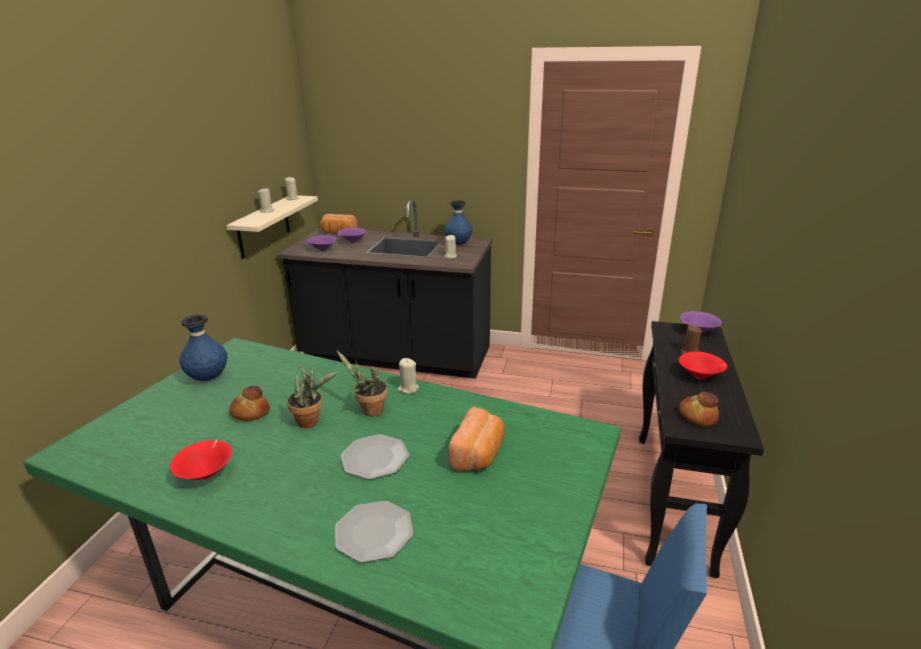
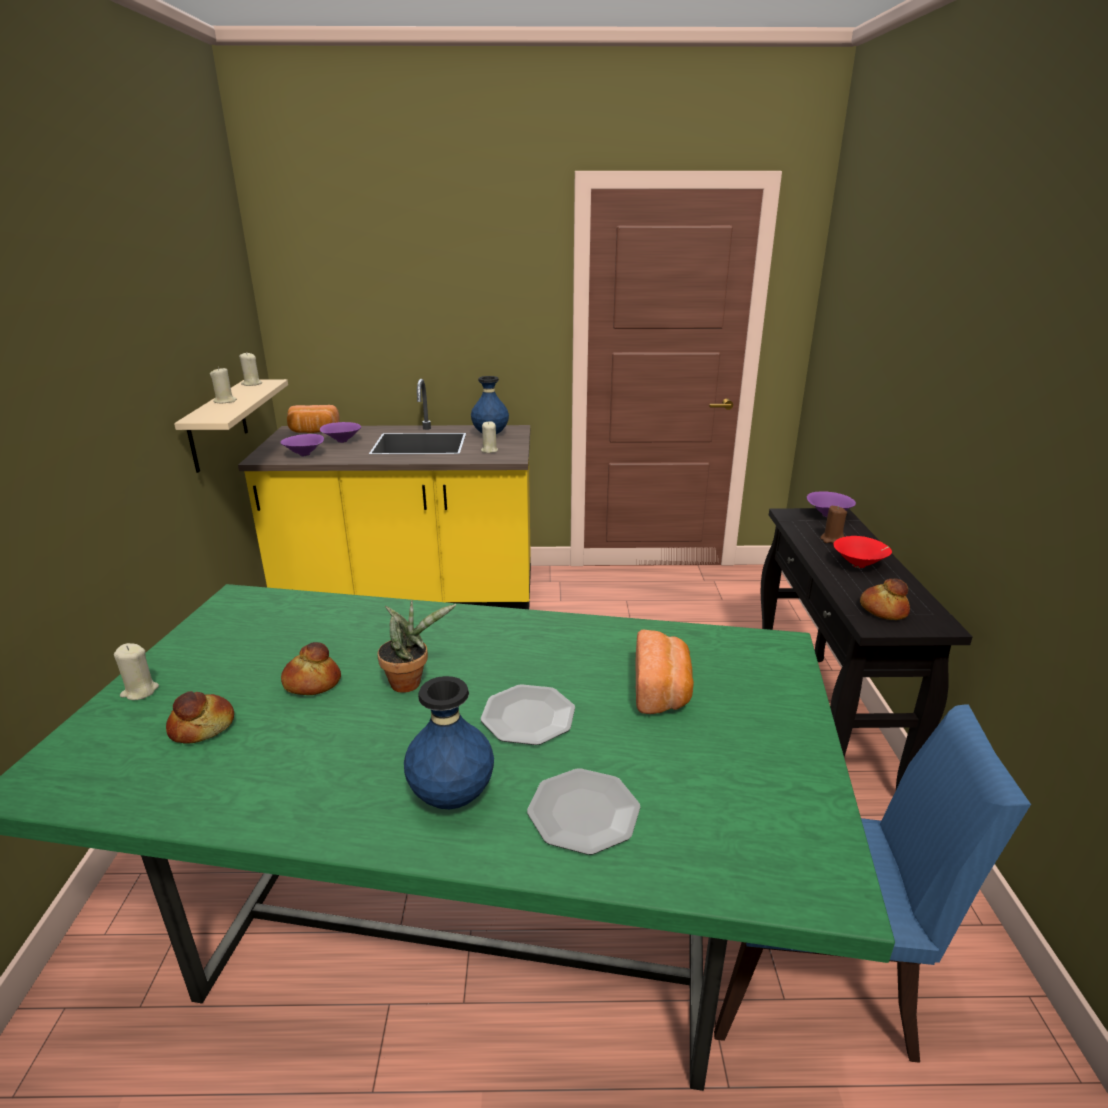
camera: 15 degrees left, 0 degrees up
(172, 432) = (203, 727): none -> bread
(207, 474) = (292, 777): red bowl -> none
(208, 378) = (217, 645): blue vase -> blue vase (451, 798)
(369, 410) = (484, 657): potted plant -> none
(396, 355) = (410, 594): black counter -> yellow counter
(408, 388) = (521, 622): beige candle -> beige candle (140, 691)

